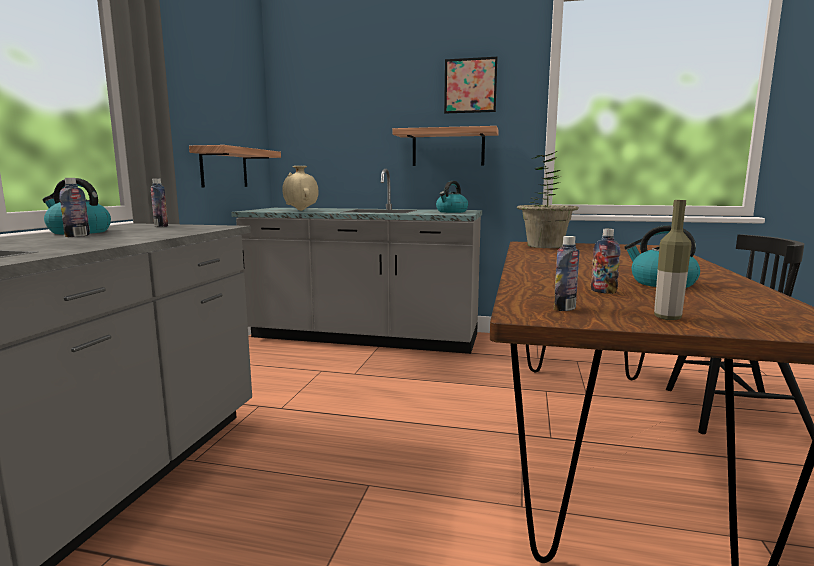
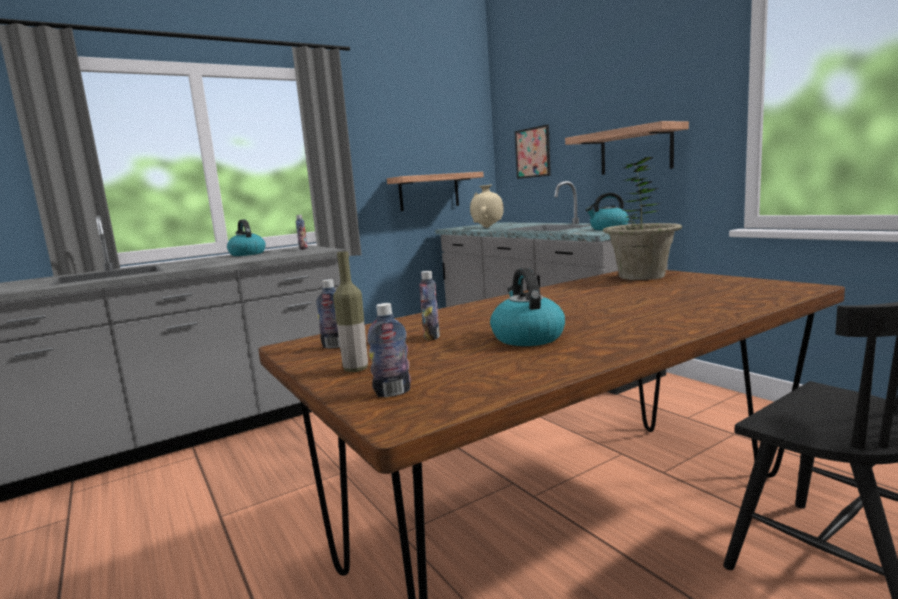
camera: 45 degrees right, 0 degrees up
(77, 236) = (230, 258): bottle -> bottle (392, 392)
(470, 85) = (657, 72): picture -> picture (533, 152)

